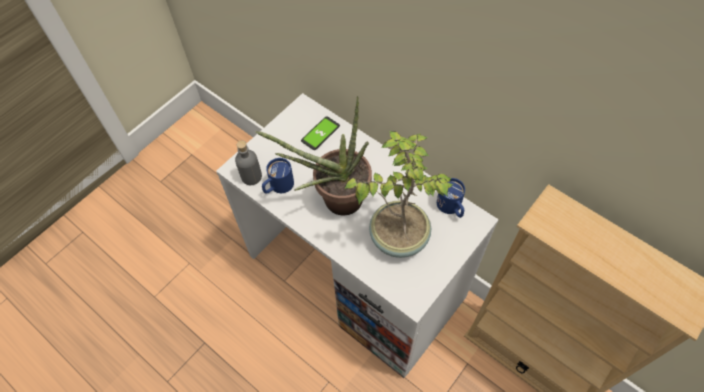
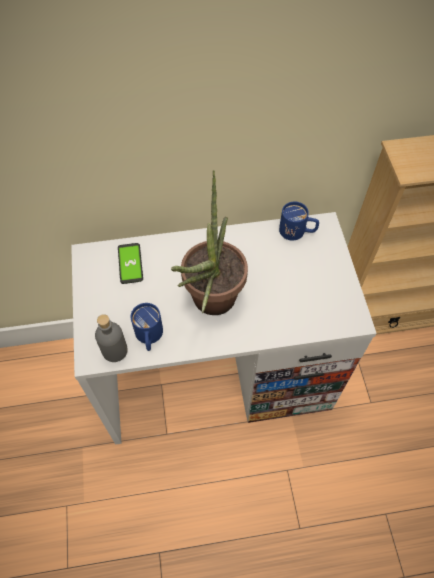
camera: 50 degrees left, 0 degrees up
(398, 236) = (288, 286): potted plant -> none

